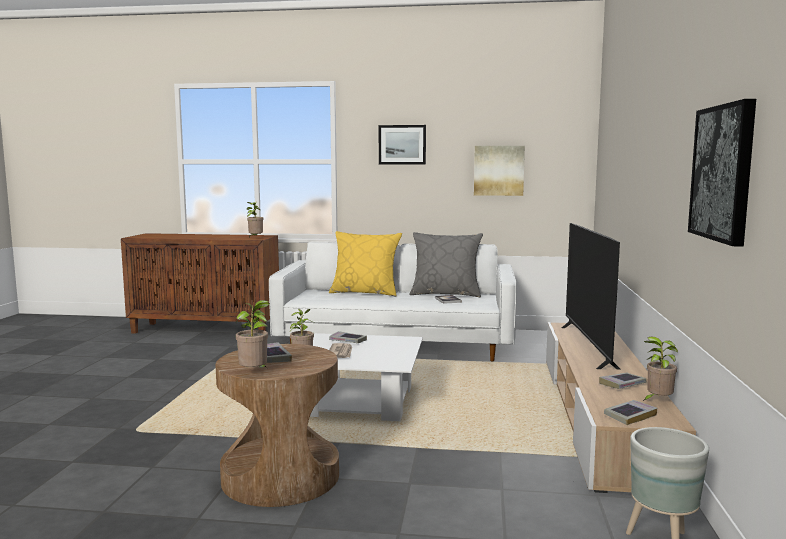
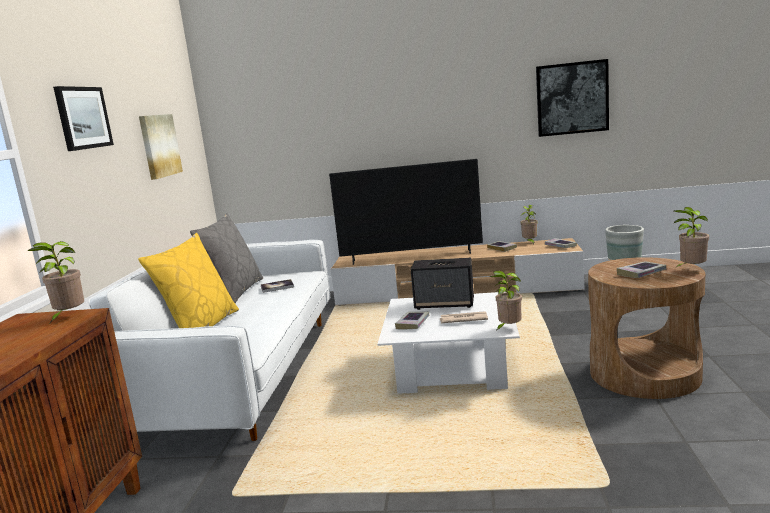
camera: 90 degrees left, 5 degrees up
(389, 350) = (445, 304): none -> speaker

